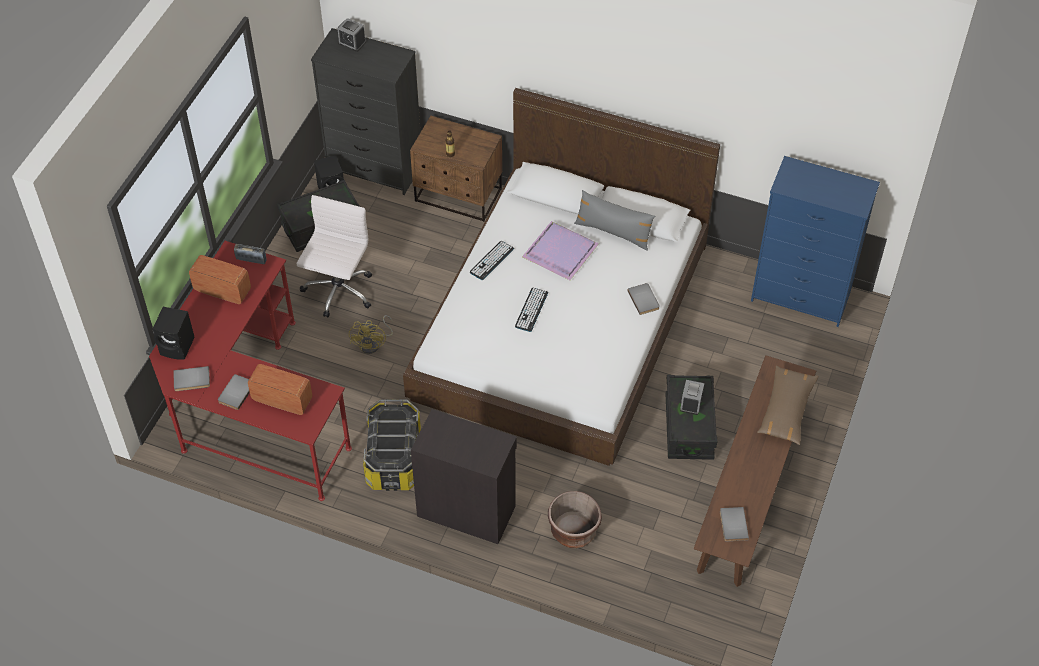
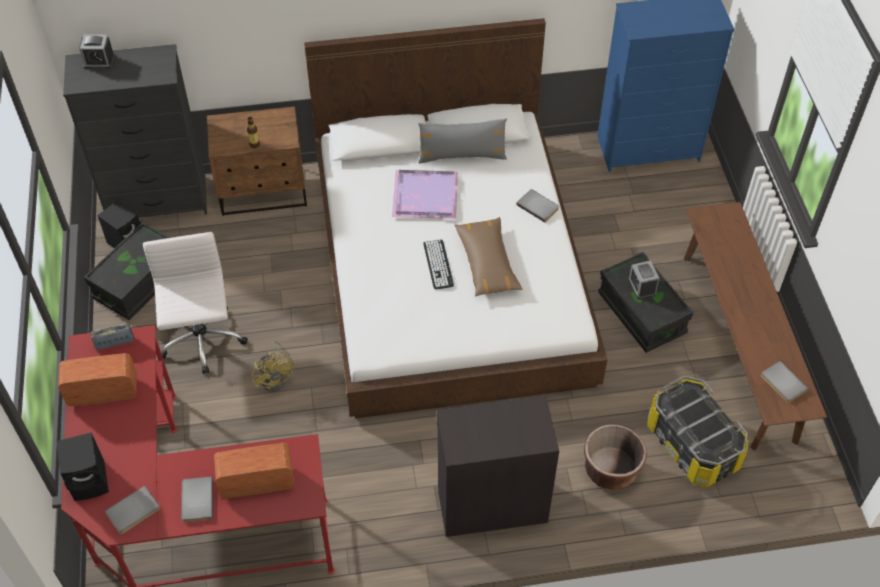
camera: 30 degrees left, 0 degrees up
(393, 458) = (378, 487): storage box -> storage box (692, 445)
(492, 260) = (363, 234): keyboard -> none
(786, 410) = (743, 250): brown pillow -> brown pillow (487, 263)

